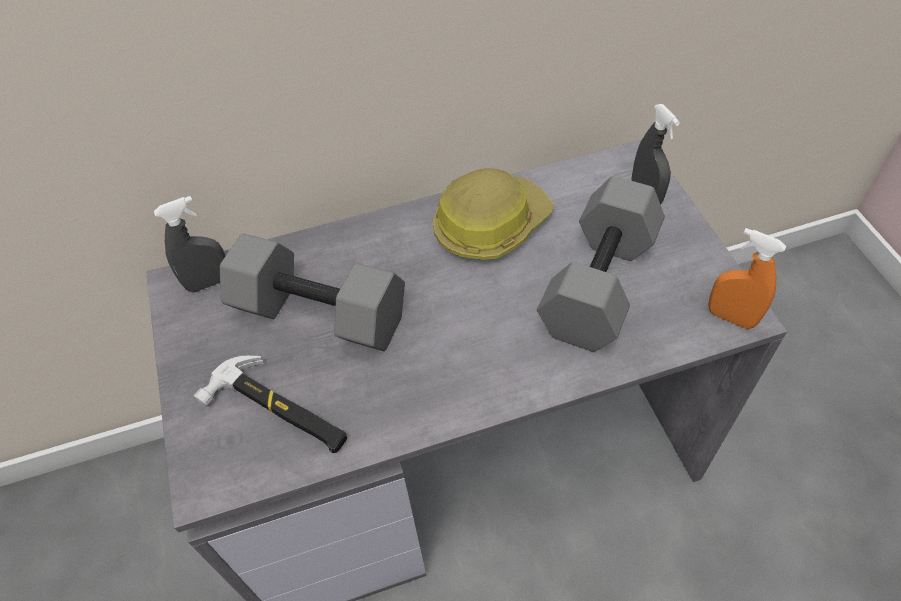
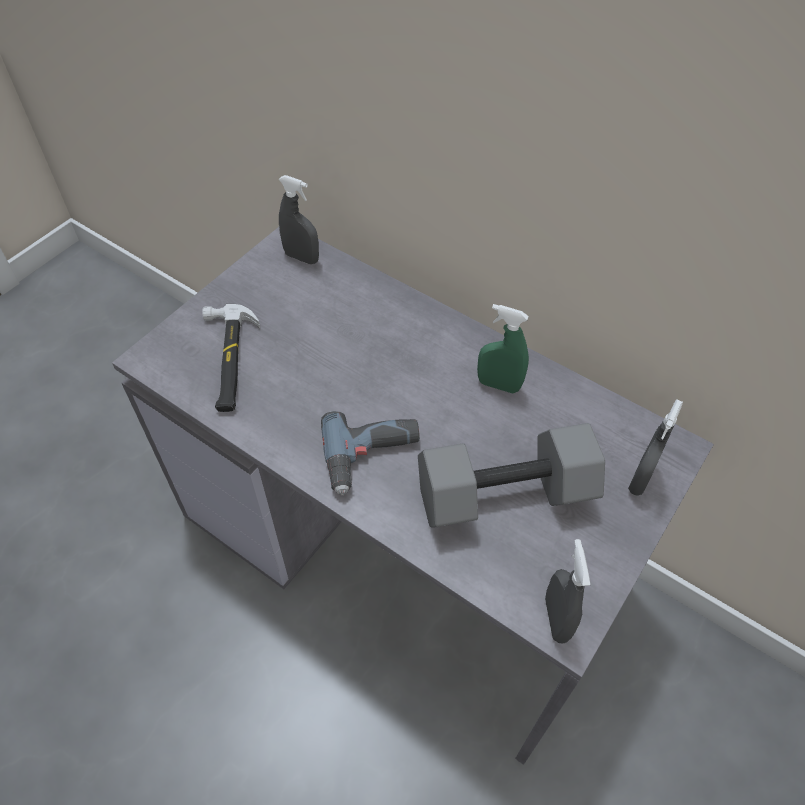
camera: 50 degrees right, 0 degrees up
(317, 315) = (322, 332): grey dumbbell -> none
(490, 225) = (498, 385): hard hat -> green spray bottle
(491, 353) = (372, 457): none -> power drill
(731, 317) = (556, 619): orange spray bottle -> grey spray bottle

